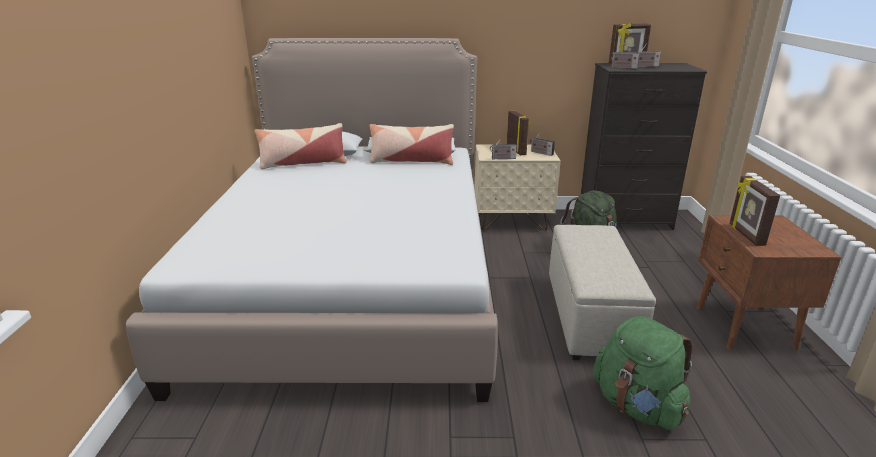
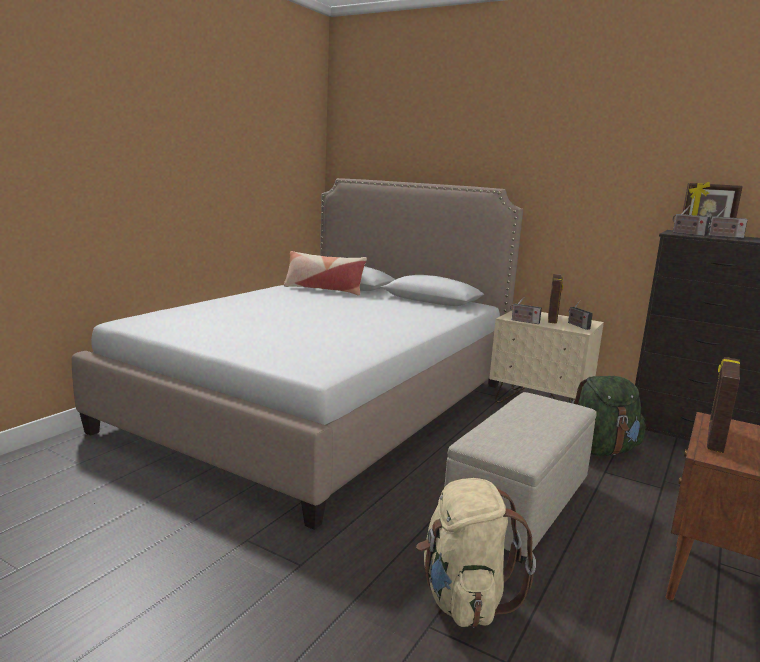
camera: 30 degrees right, 10 degrees down
(411, 161) = (420, 304): pillow -> none
(637, 406) = (464, 598): green backpack -> beige backpack

